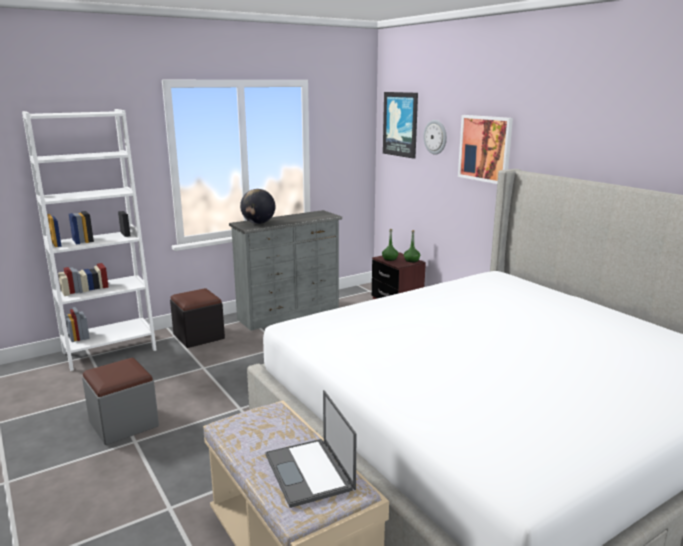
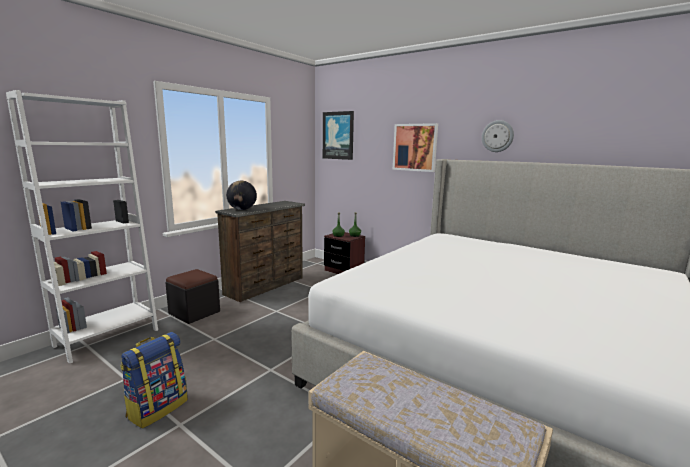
camera: 20 degrees left, 5 degrees down
(123, 424) = (158, 408): grey ottoman -> backpack
(290, 314) = (266, 286): grey dresser -> brown dresser
(310, 472) = (466, 417): laptop -> none
(435, 137) = (370, 142): wall clock -> wall clock (497, 136)

